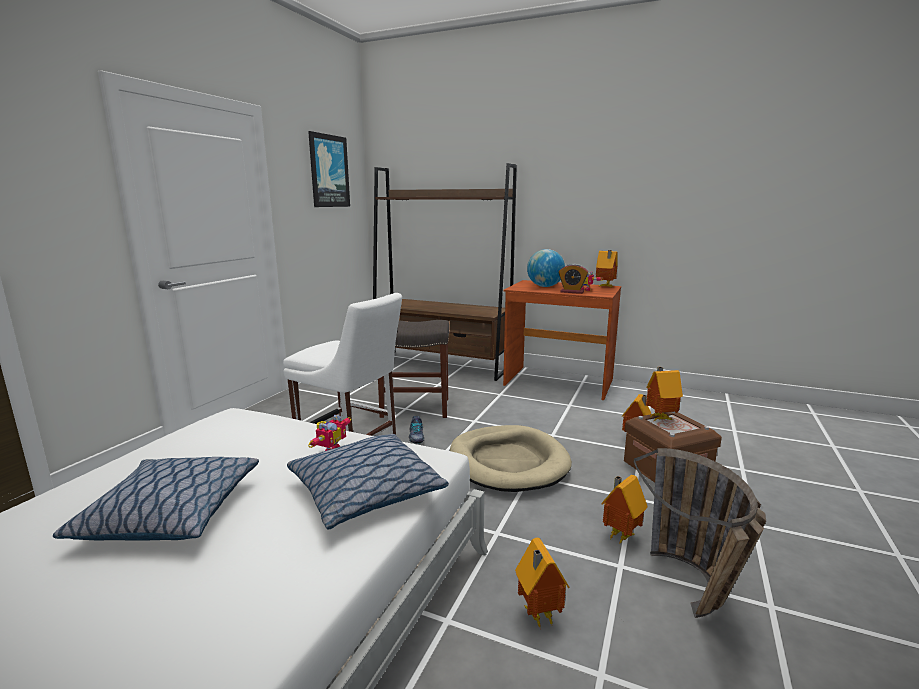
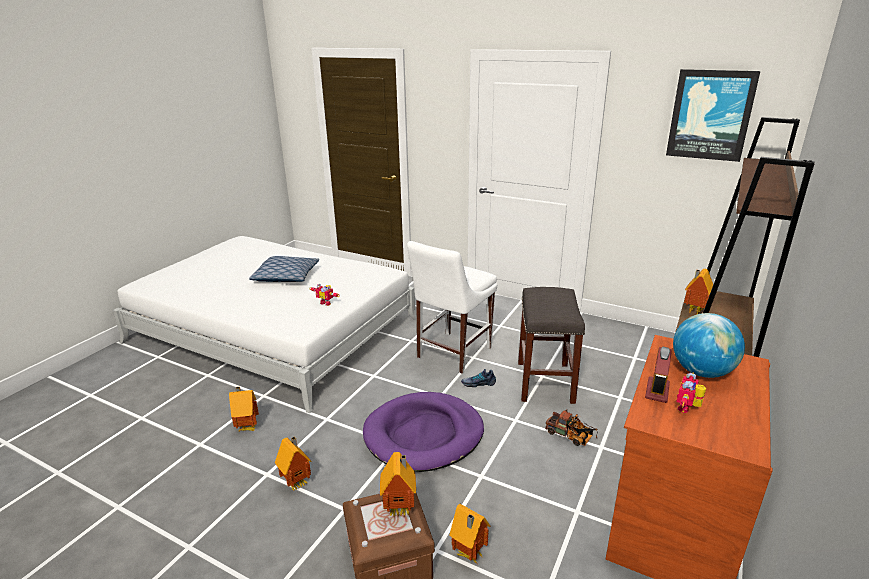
camera: 95 degrees right, 10 degrees up
(366, 492) = (277, 315): pillow -> none
(491, 402) = (571, 436): none -> toy truck
(508, 462) = (424, 435): beige dog bed -> purple dog bed
(605, 287) = (734, 439): toy house -> toy house (693, 311)
(695, 597) = (220, 505): basket -> none

